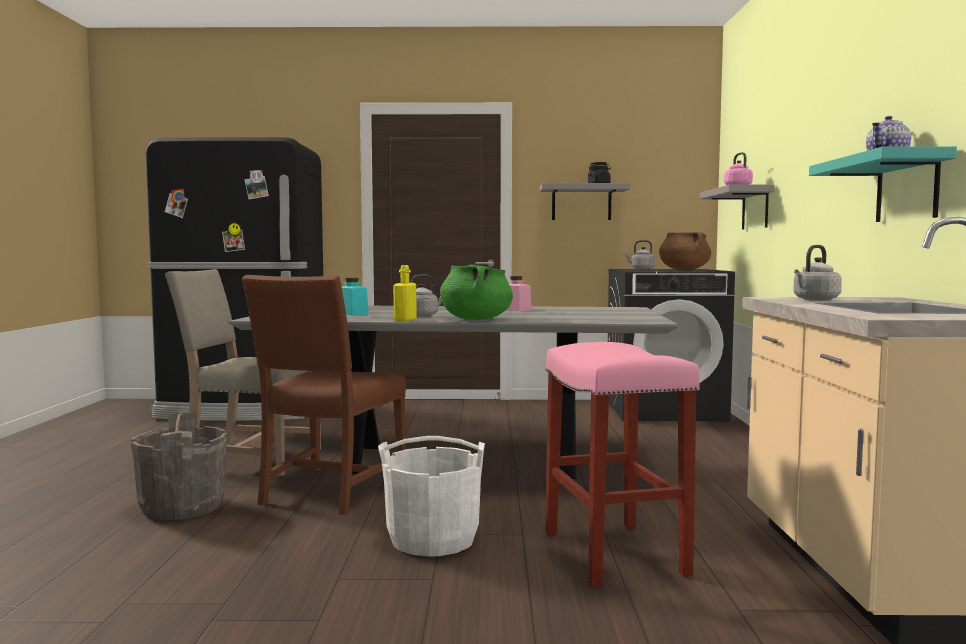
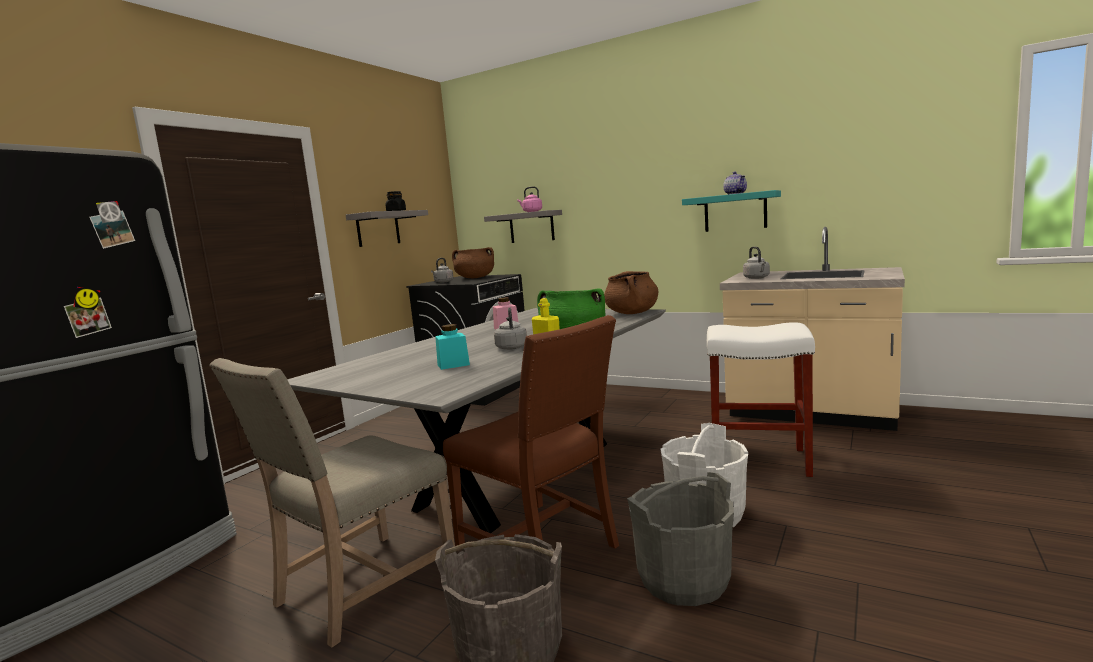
camera: 60 degrees left, 5 degrees up
(296, 544) = (683, 579): none -> grey bucket
(616, 554) = (760, 460): pink stool -> white stool
(635, 320) = (632, 313): none -> brown cooking pot

